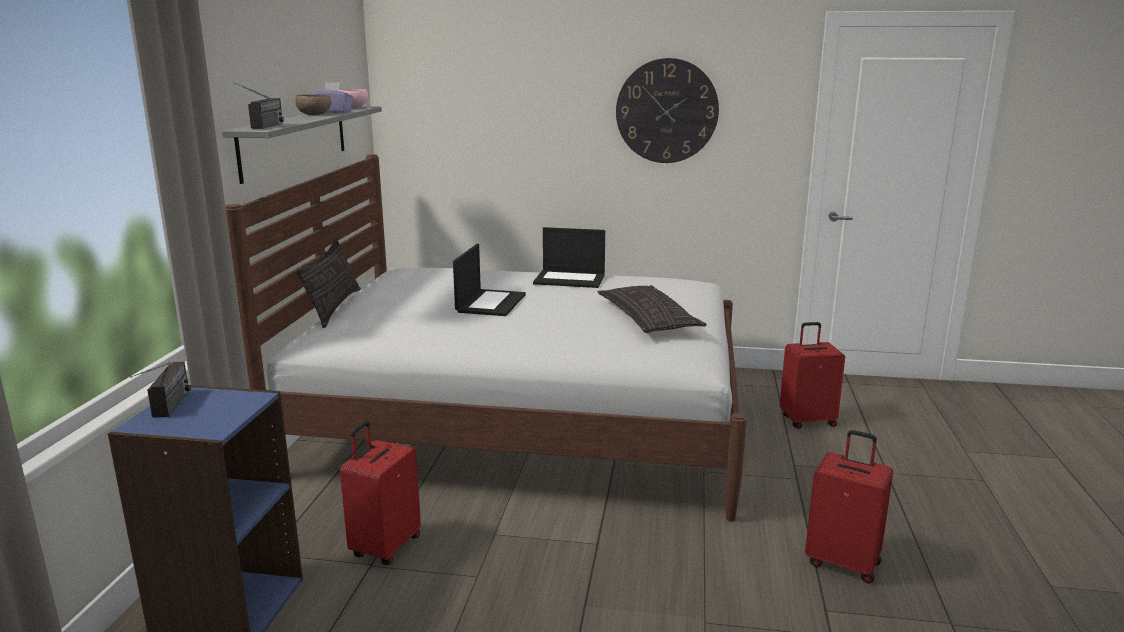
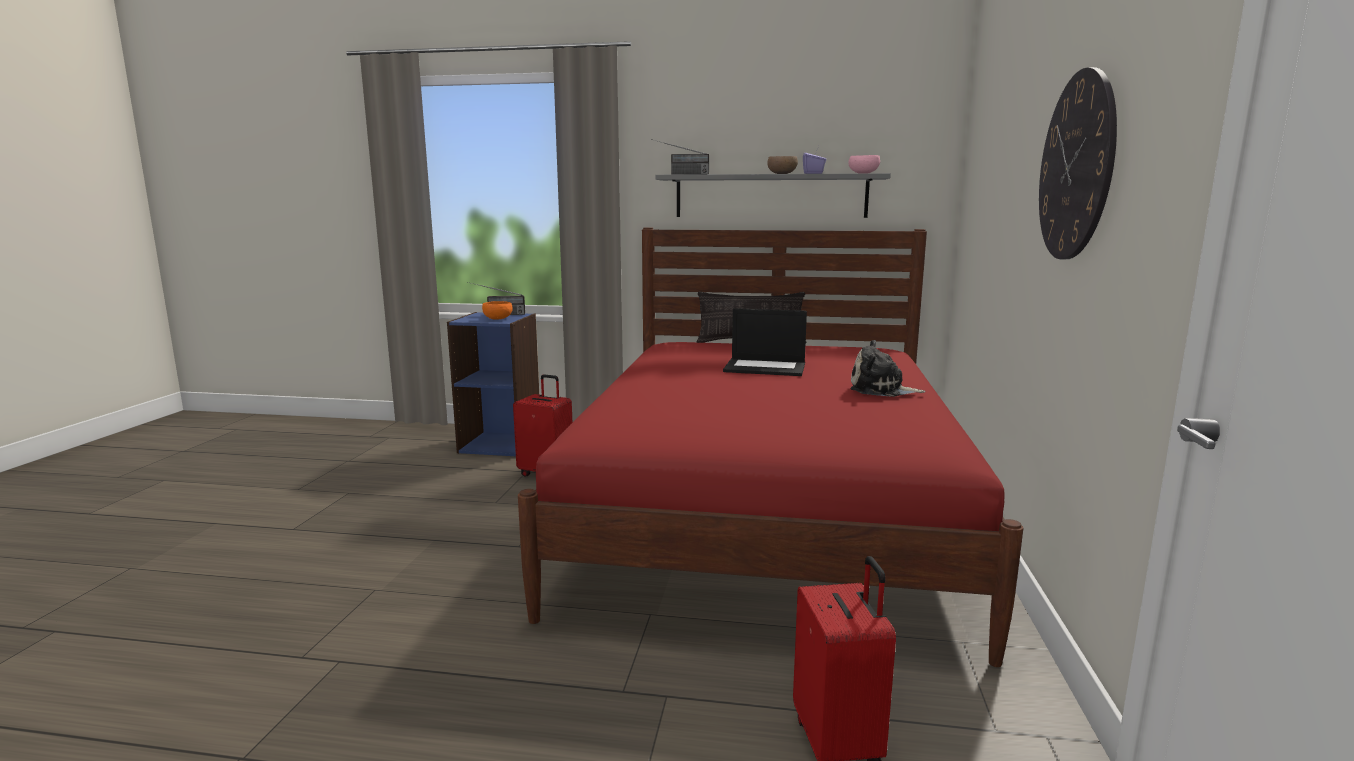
camera: 90 degrees right, 5 degrees down
(223, 405) = (498, 319): none -> orange bowl
(525, 422) = (766, 513): white bed -> red bed
(570, 279) = (881, 390): laptop -> plush toy
(648, 318) = (730, 415): pillow -> none
(843, 562) = (409, 693): red suitcase -> none

